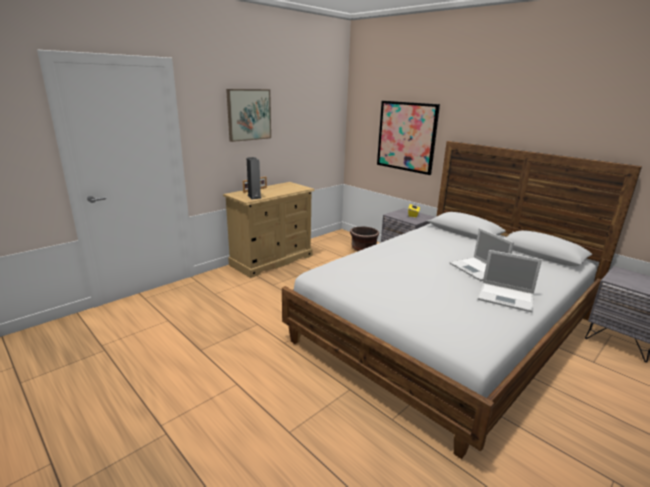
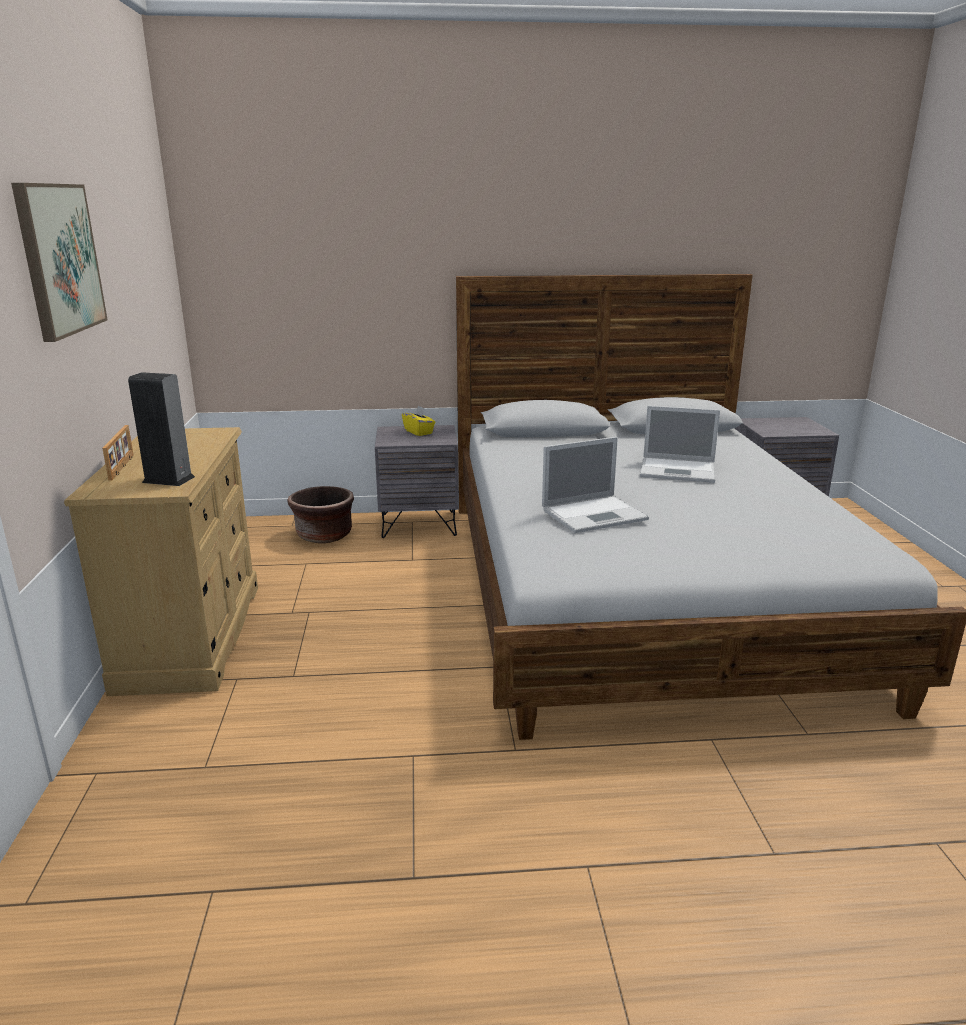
camera: 50 degrees left, 0 degrees up
(406, 136) = (357, 280): picture -> none
(507, 297) = (772, 488): laptop -> laptop (595, 514)

